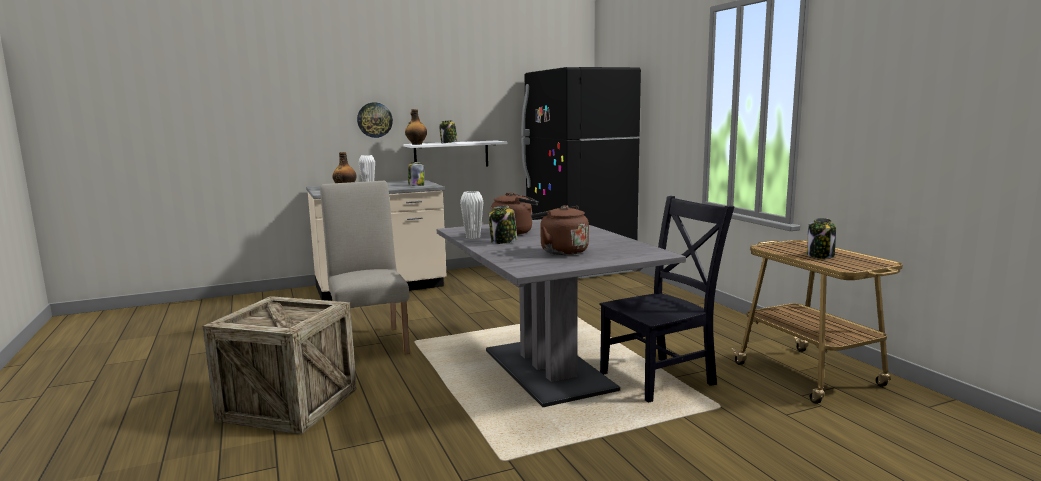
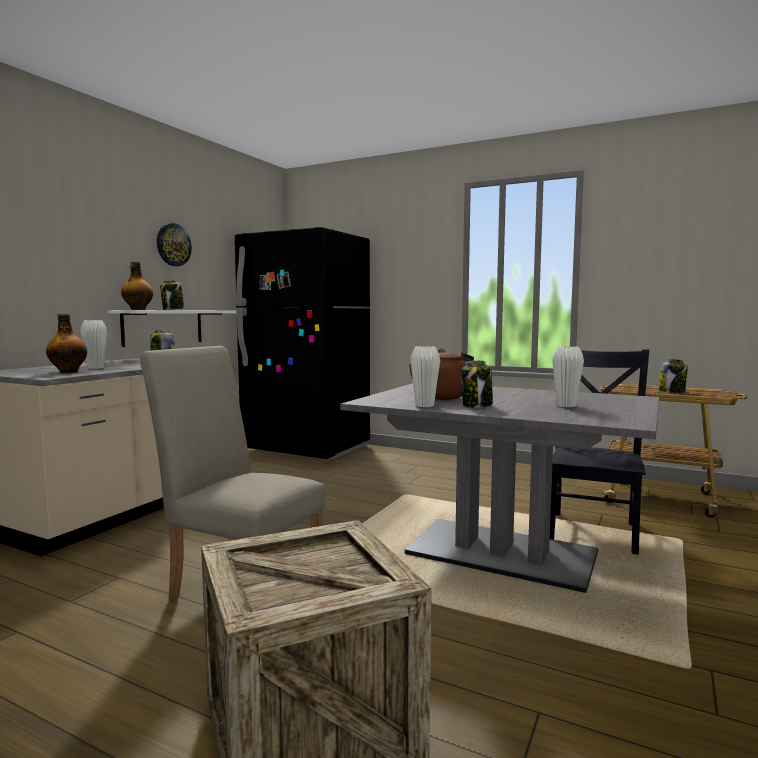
camera: 40 degrees left, 5 degrees down
(374, 120) = (69, 273): wall clock -> wall clock (173, 245)
(561, 251) = (566, 405): brown kettle -> white vase

